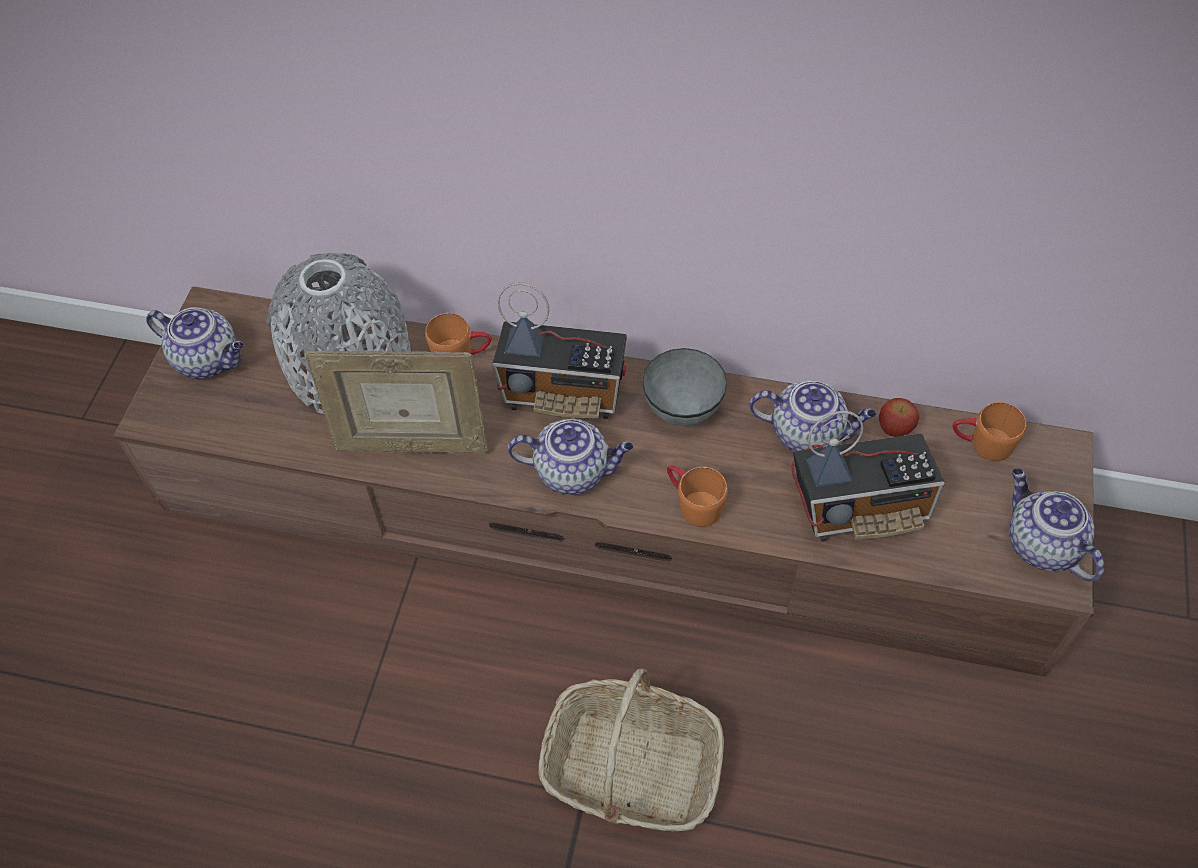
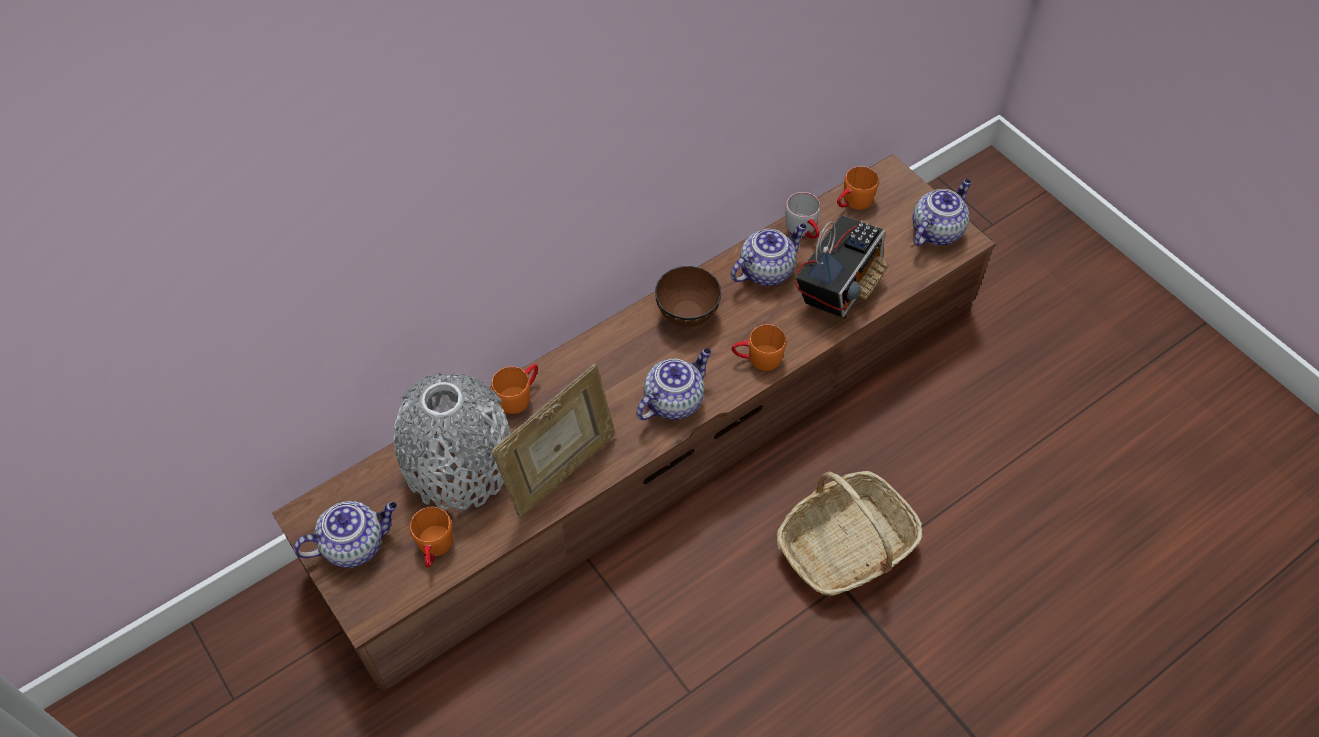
camera: 50 degrees left, 0 degrees up
(251, 416) = (435, 549): none -> orange mug
(564, 393) = (611, 363): radio -> none
(683, 410) = (688, 314): grey bowl -> brown bowl
(895, 428) = (804, 230): apple -> grey mug
(1040, 544) = (936, 230): teapot -> teapot turned 120 degrees clockwise

